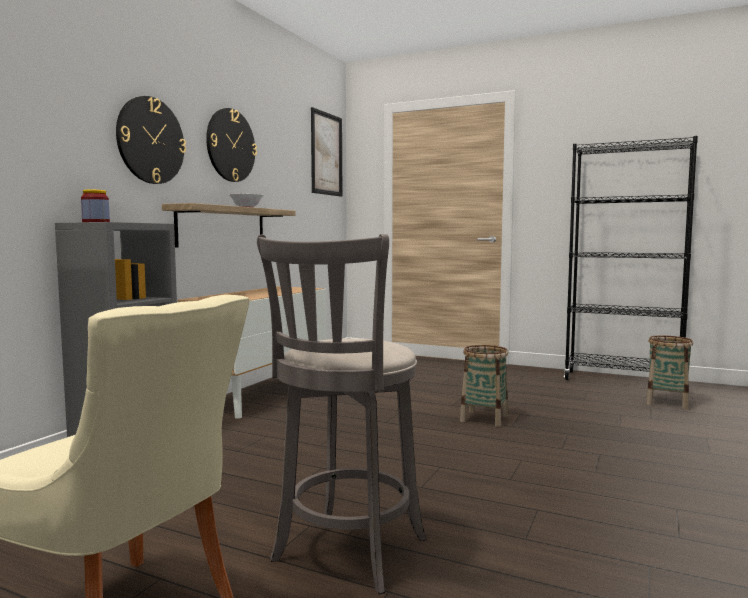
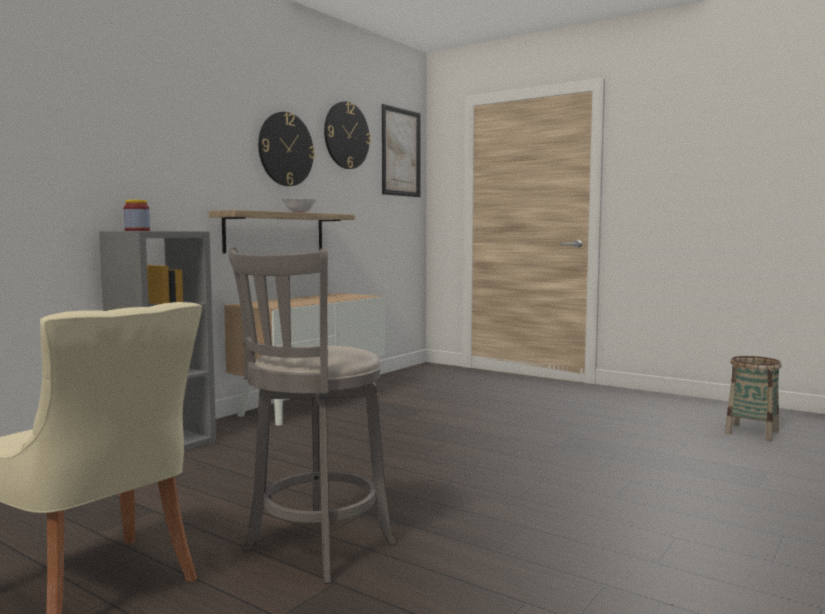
camera: 10 degrees right, 0 degrees up
(150, 140) = (197, 149): wall clock -> wall clock (346, 135)
(484, 418) = (528, 438): basket -> none
(622, 381) = (716, 407): black bookcase -> none

